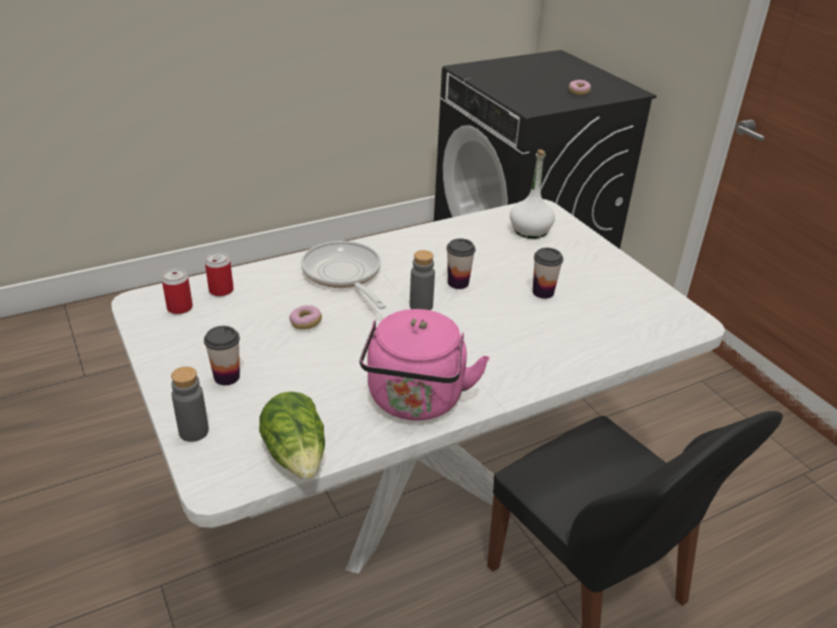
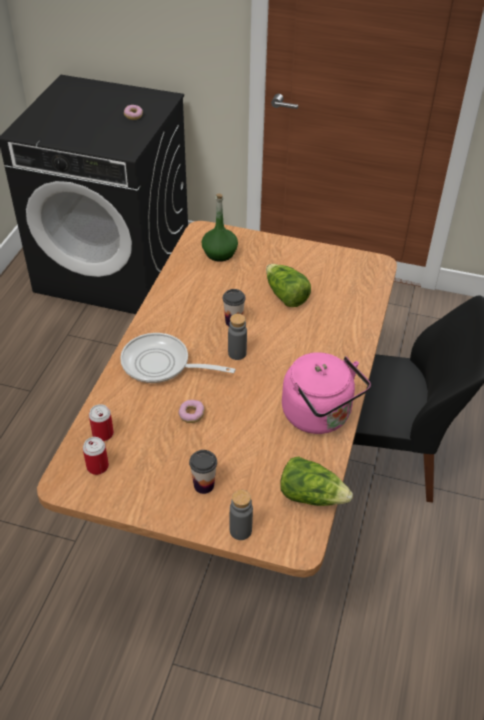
camera: 45 degrees left, 10 degrees up
(411, 492) = (240, 481): white dining table -> brown dining table
(530, 230) = (219, 253): white bottle -> green bottle
(543, 292) = (285, 295): cup -> lettuce

